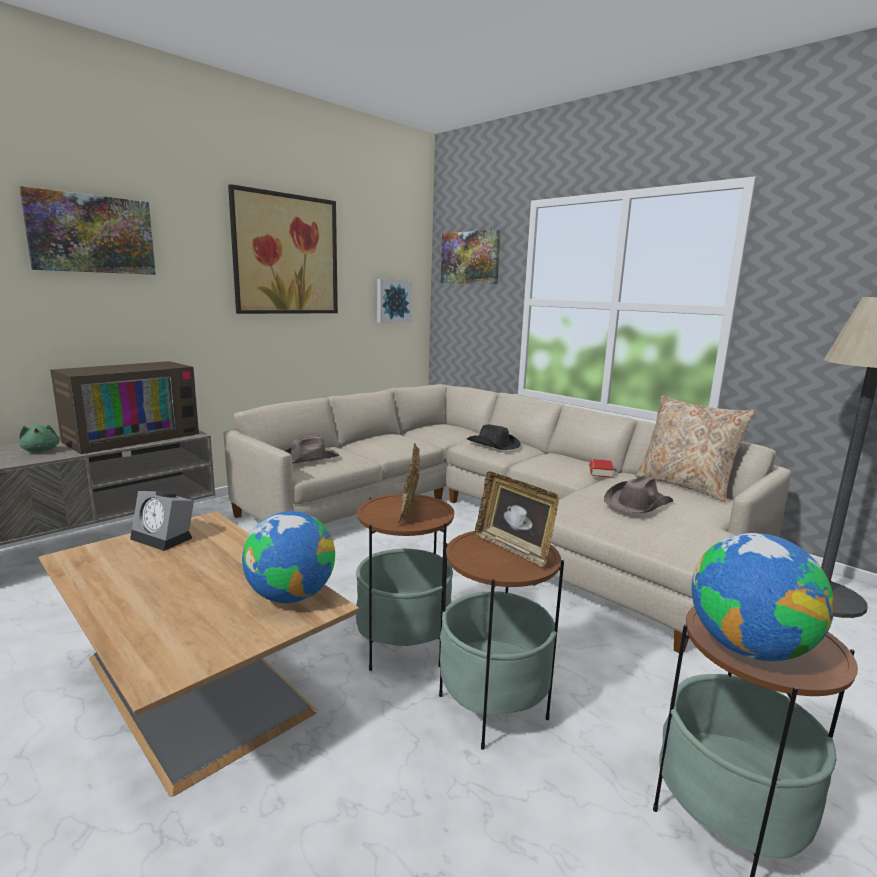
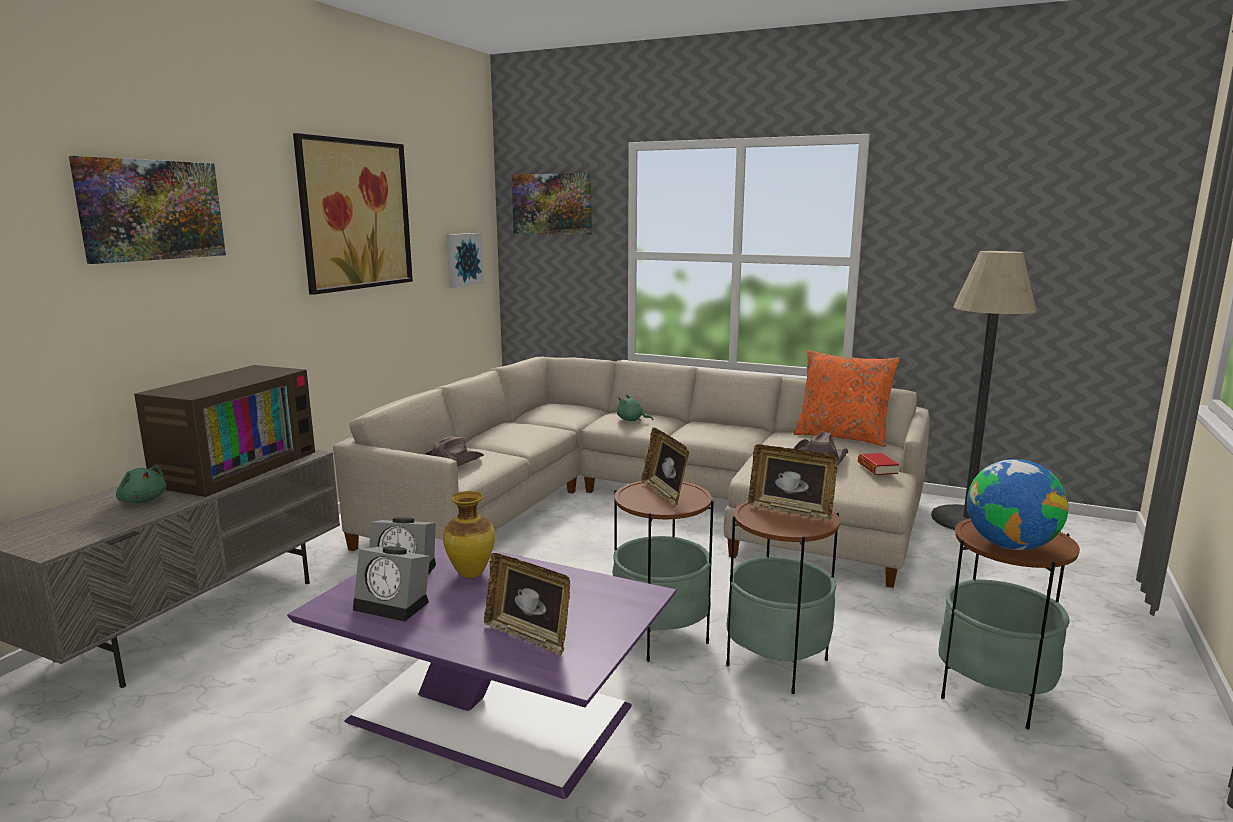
camera: 20 degrees left, 0 degrees up
(117, 566) = (395, 604): none -> alarm clock
(174, 623) = (528, 635): none -> picture frame
(199, 685) = (495, 714): brown coffee table -> purple coffee table
(207, 552) = (471, 573): none -> vase
(291, 596) = (606, 593): globe -> none
(493, 444) = (631, 420): black hat -> green plush toy
(600, 472) = (759, 434): book -> book (877, 468)
(685, 485) = (842, 437): beige pillow -> orange pillow

